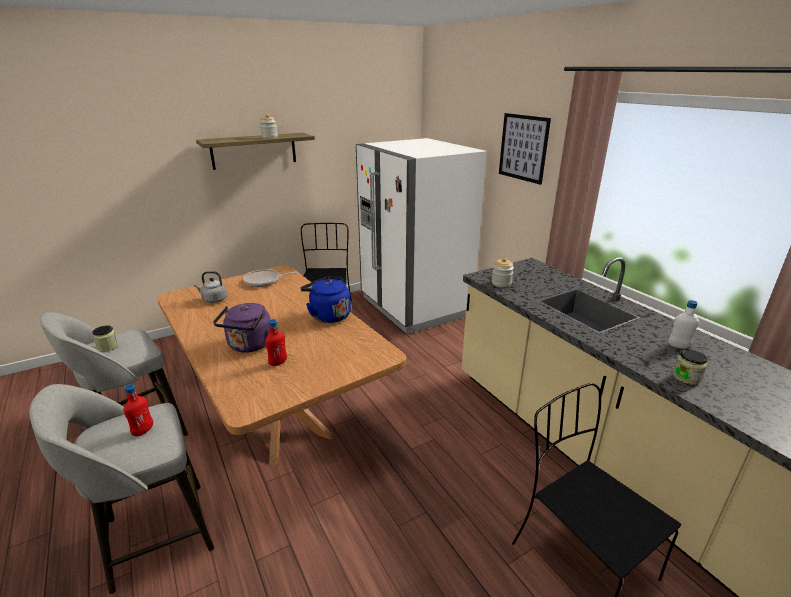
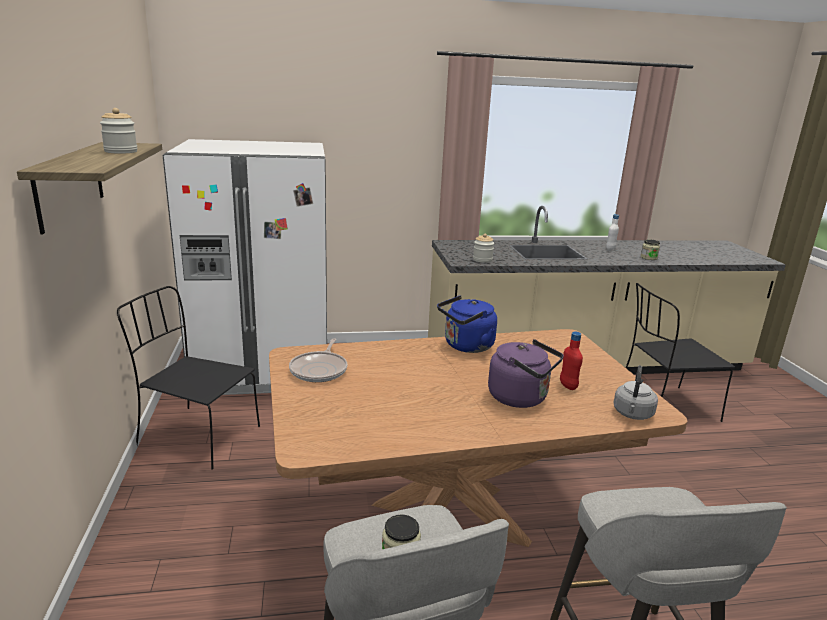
camera: 70 degrees left, 5 degrees down
(143, 431) = (656, 508): red bottle -> none
(213, 299) = (355, 413): grey kettle -> grey kettle (632, 414)
(523, 148) = (375, 133): picture -> none

